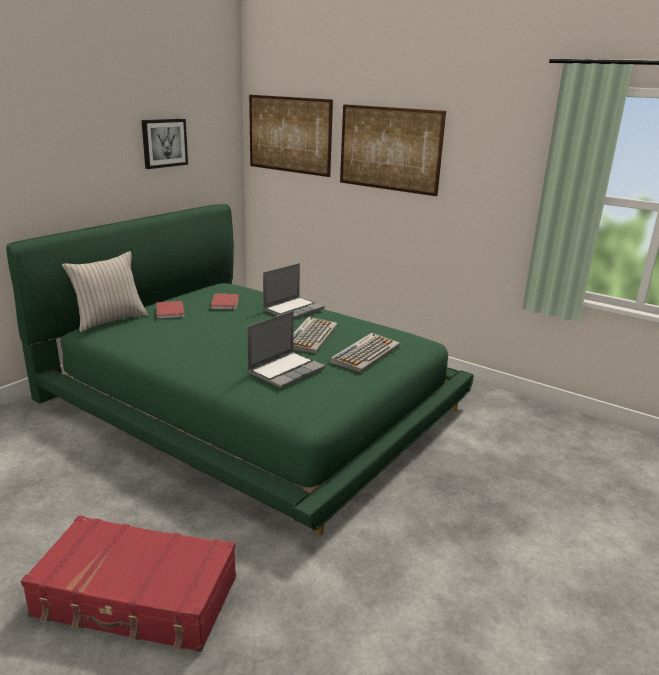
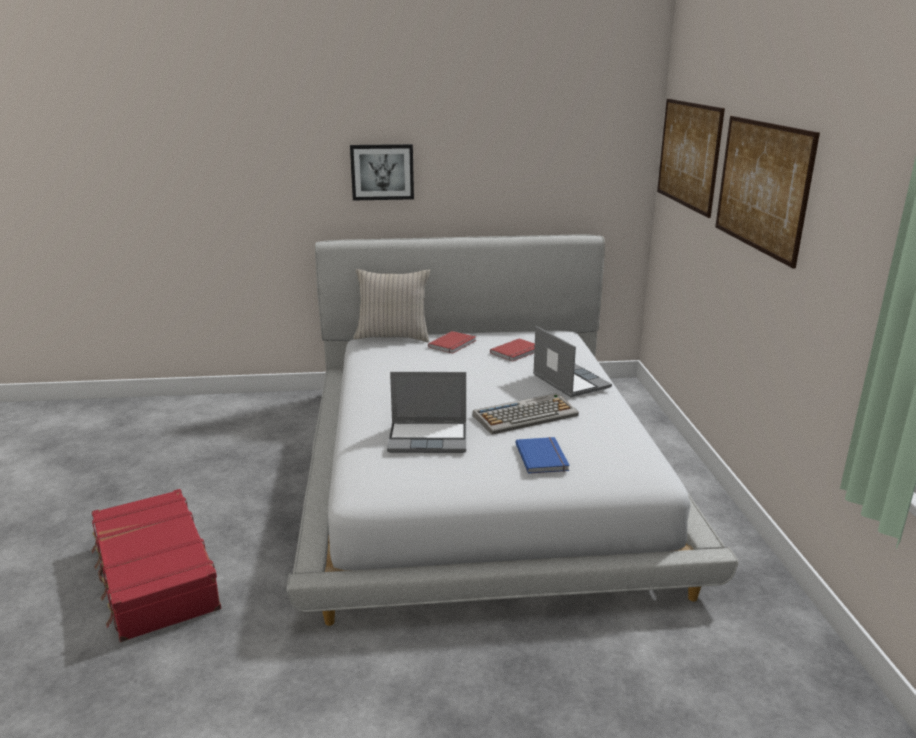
camera: 50 degrees right, 0 degrees up
(164, 143) = (527, 155): picture -> picture (382, 172)
(251, 401) = (481, 472): green bed -> white bed
(293, 309) = (569, 381): laptop -> laptop turned 120 degrees counterclockwise
(365, 353) = (543, 457): keyboard -> blue book

